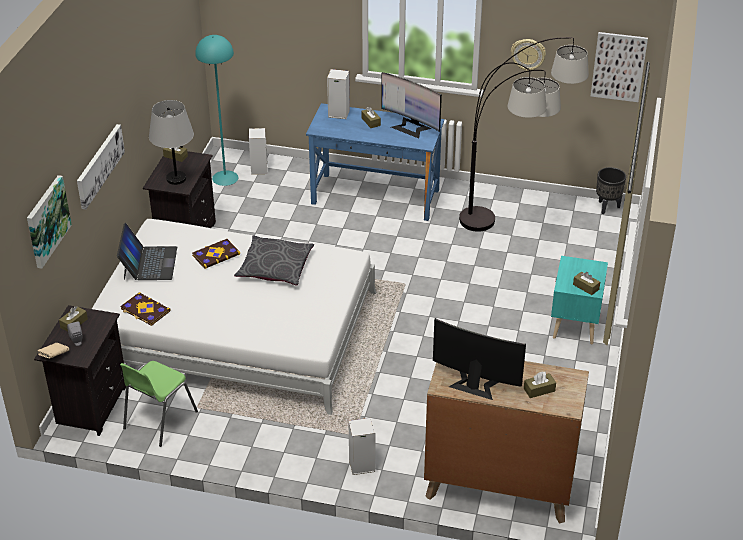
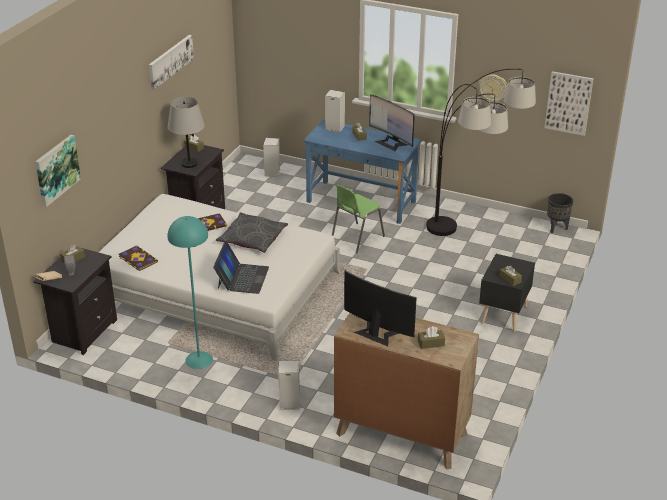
camera: 10 degrees right, 5 degrees down
(99, 165) = (116, 138): picture -> picture (170, 61)
(149, 263) = (152, 225): laptop -> laptop (242, 278)
(159, 420) = (134, 349): green chair -> green chair (356, 238)
(225, 177) = (243, 176): turquoise floor lamp -> turquoise floor lamp (199, 359)
(574, 324) = (502, 315): turquoise nightstand -> black nightstand

